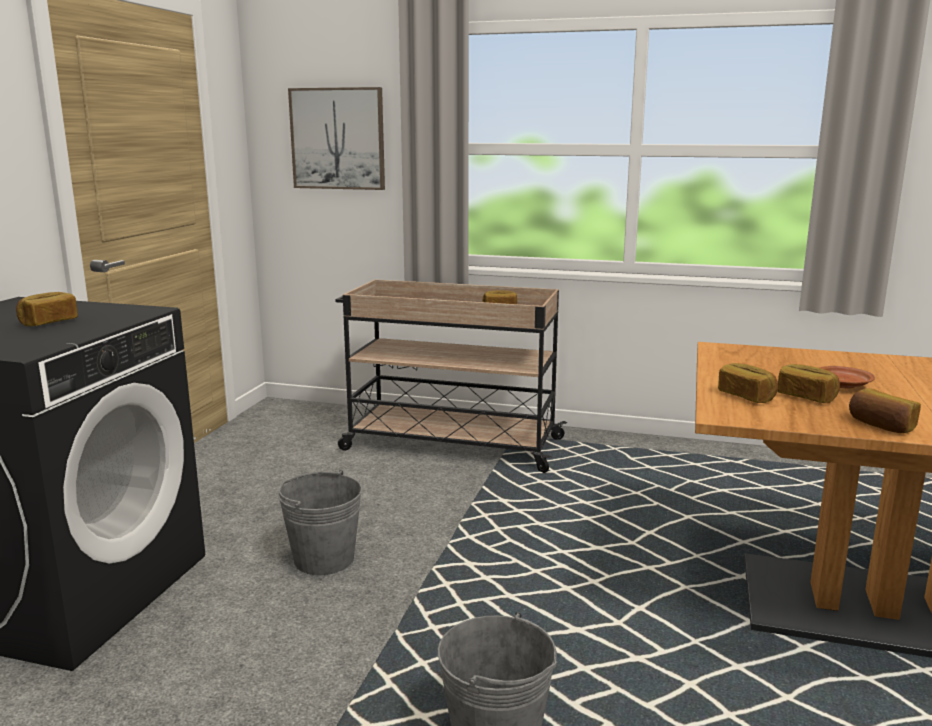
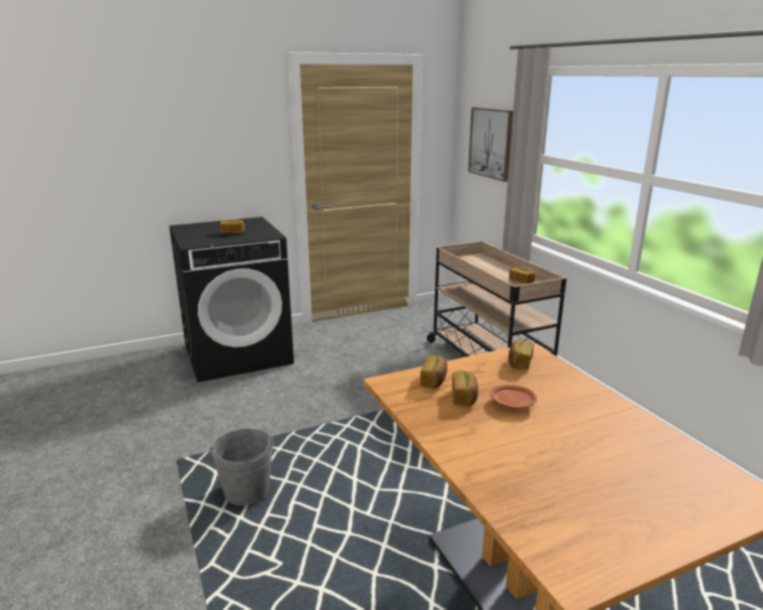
camera: 50 degrees right, 5 degrees up
(324, 559) = (327, 388): grey bucket -> none
(880, 425) = (441, 430): bread -> bread (519, 363)

